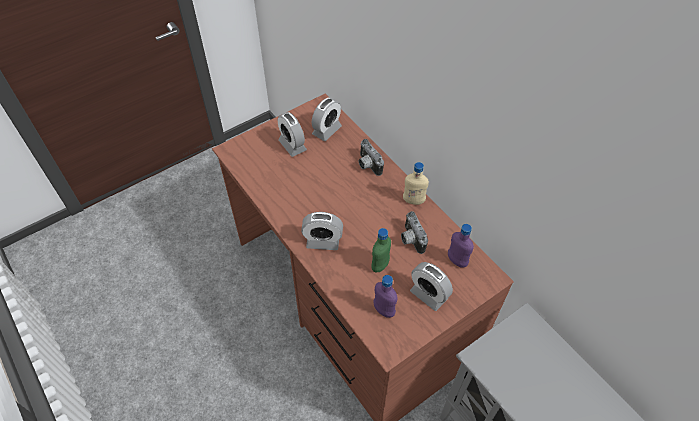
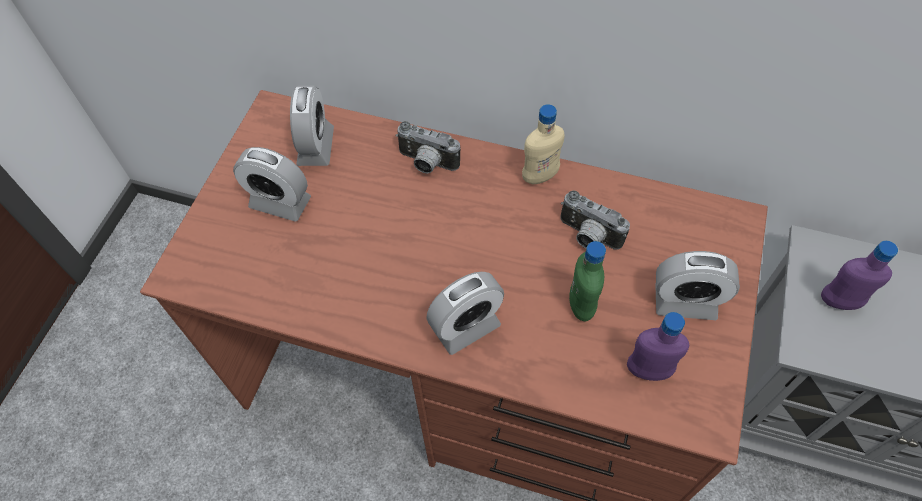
camera: 35 degrees left, 5 degrees up
(457, 261) = (675, 226): purple bottle -> purple bottle (839, 302)

